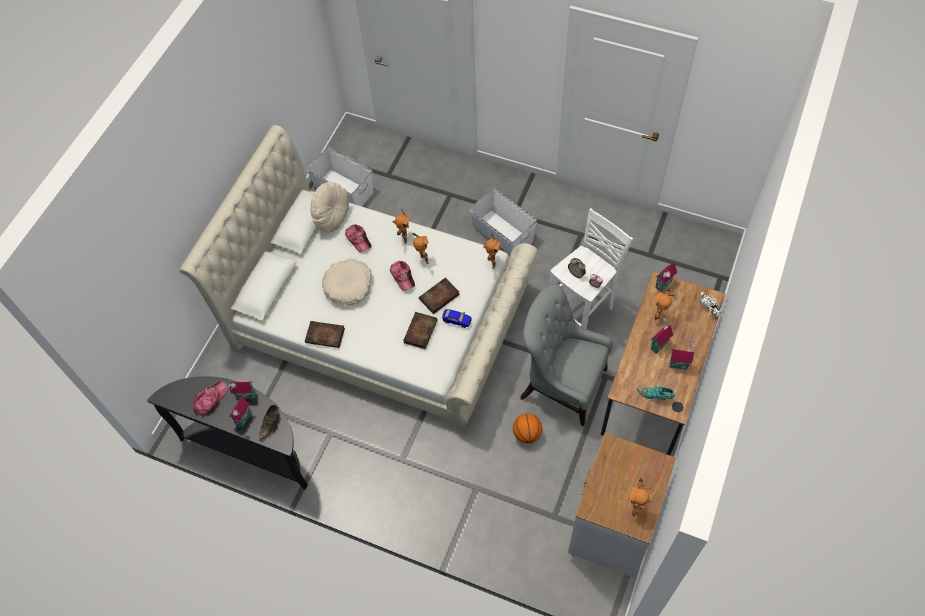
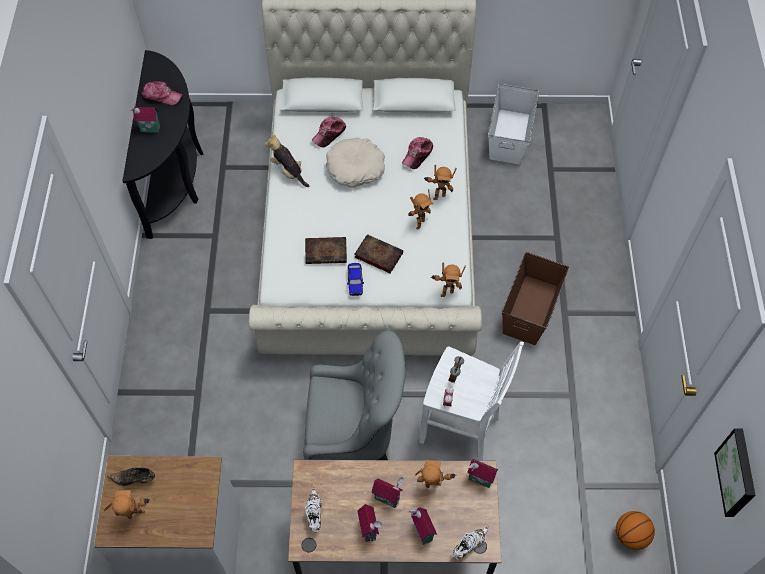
camera: 65 degrees right, 0 degrees up
(246, 397) = (174, 121): toy house -> toy house (421, 532)
(270, 425) = (150, 152): brown shoe -> brown shoe (135, 480)
(326, 335) = (288, 171): book -> plush toy
(333, 219) = (433, 123): beige pillow -> none
(402, 276) = (389, 212): cap -> cap (329, 134)
(502, 233) = (531, 309): white storage box -> brown storage box
(527, 434) = (278, 421): basketball -> basketball (631, 535)
(561, 384) = (354, 438): grey chair -> grey chair turned 90 degrees clockwise
(655, 396) = (314, 514): turquoise shoe -> white shoe
(745, 119) = (738, 473): none -> picture

